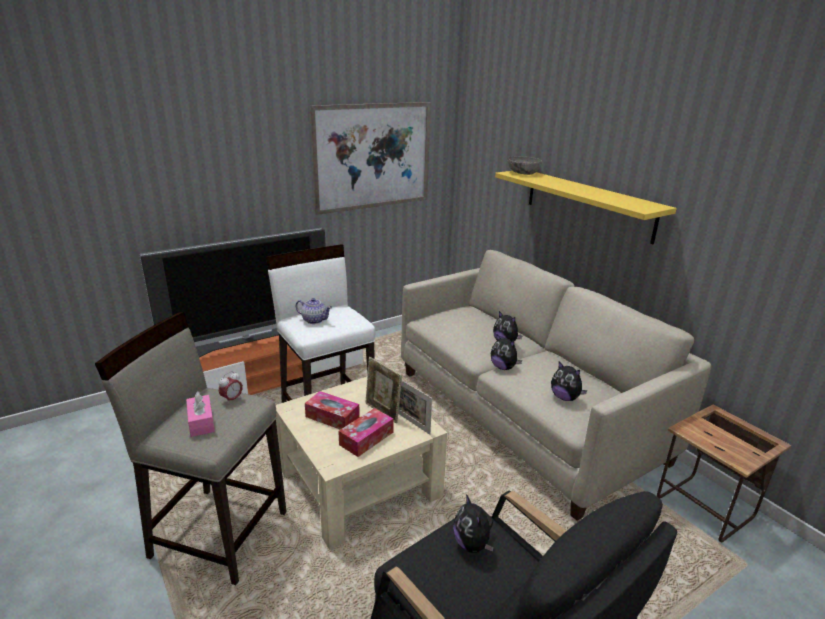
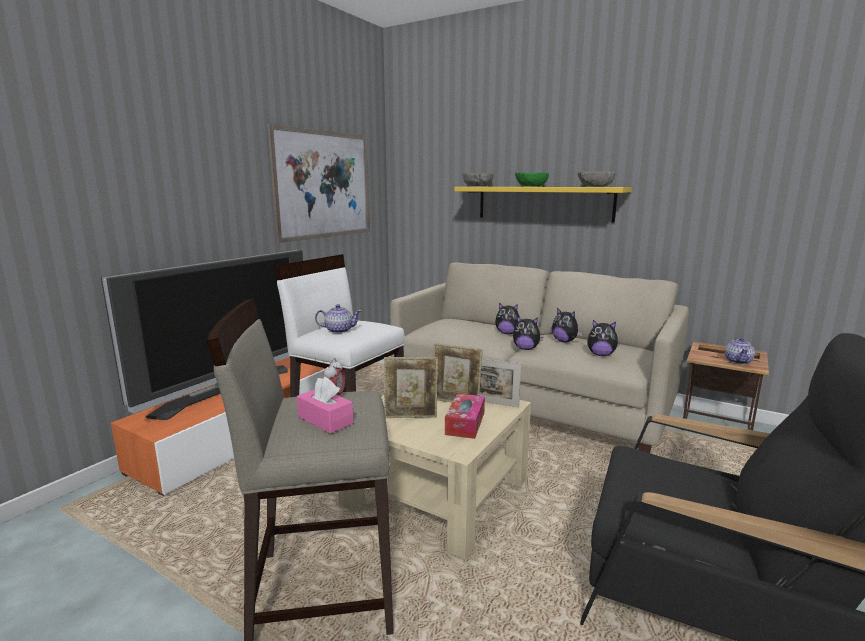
camera: 25 degrees left, 10 degrees down
(332, 417) = (411, 416): tissue box -> picture frame
(472, 544) = (655, 470): plush toy -> plush toy (564, 341)
(568, 186) = (531, 186): none -> green bowl
(628, 202) = (595, 186): none -> grey bowl
(728, 448) = (738, 361): none -> teapot

